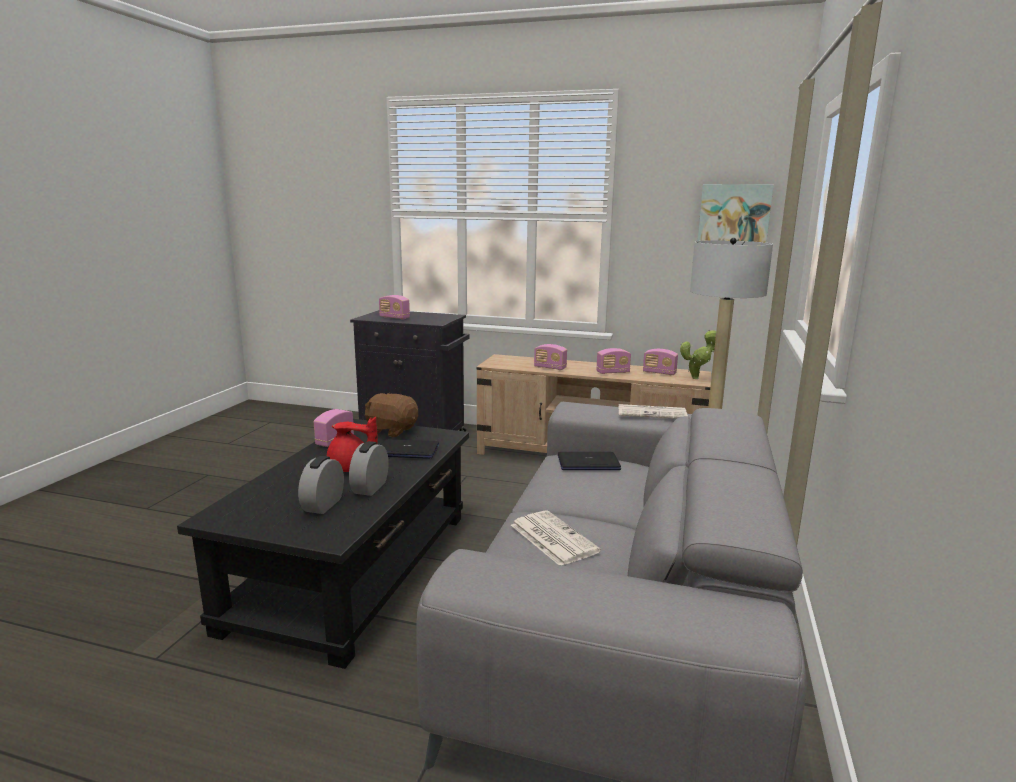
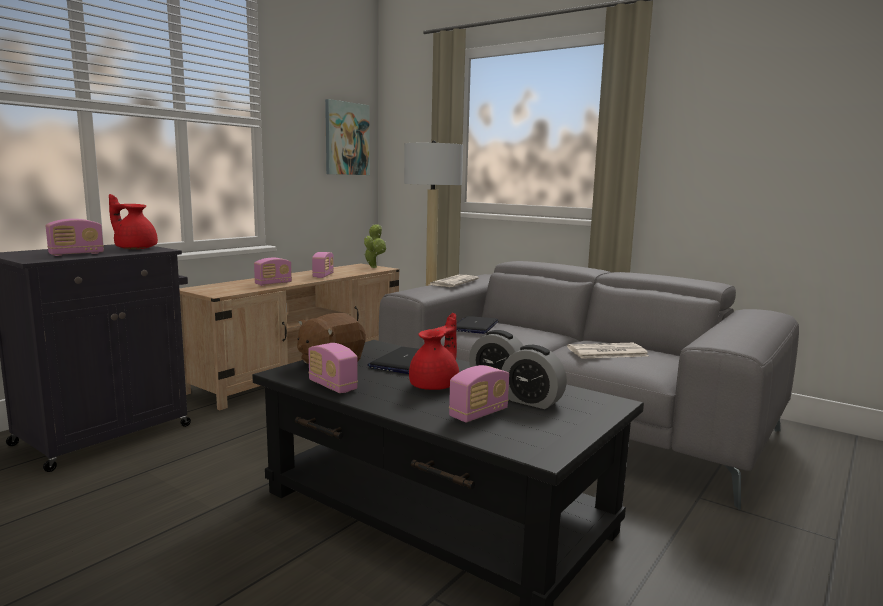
camera: 70 degrees left, 5 degrees down
(435, 319) = (135, 248): none -> red teapot
(659, 373) = (345, 269): radio -> radio (479, 414)

